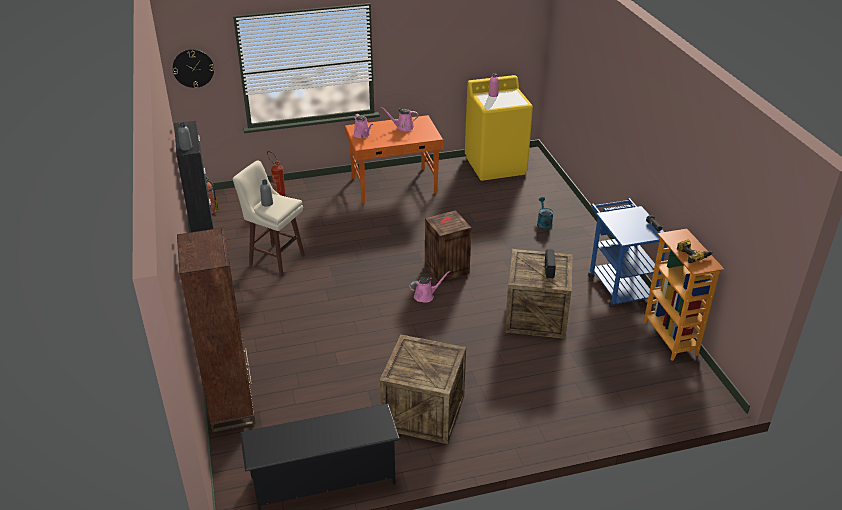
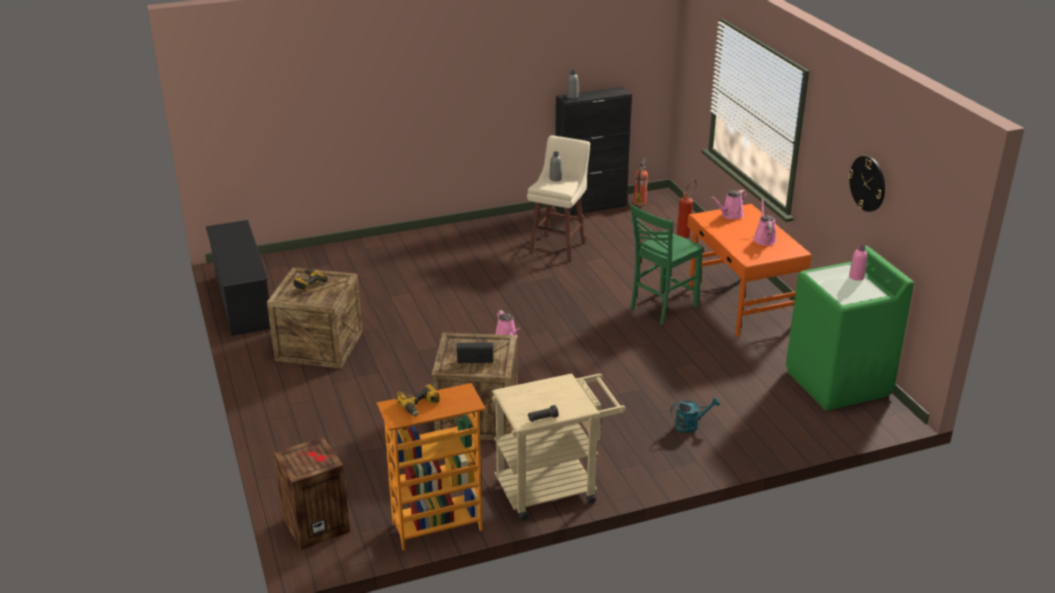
camera: 85 degrees right, 5 degrees down
(193, 68) = (692, 57): wall clock -> wall clock (867, 183)
(231, 406) = (338, 251): brown bookcase -> none
(391, 218) = (662, 308): none -> green chair
(414, 367) = (308, 283): none -> power drill
(446, 268) = (564, 349): crate -> crate (316, 524)
(496, 165) = (838, 383): yellow washing machine -> green washing machine
(618, 284) = (555, 487): blue cart -> beige cart

